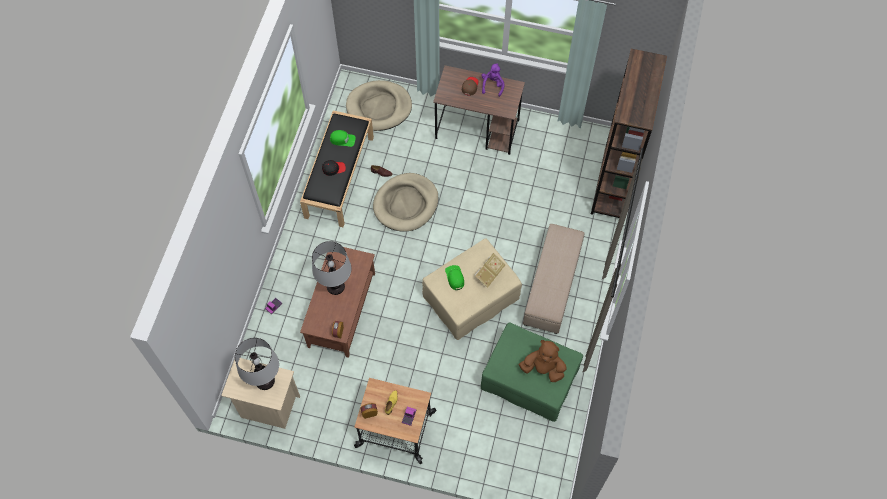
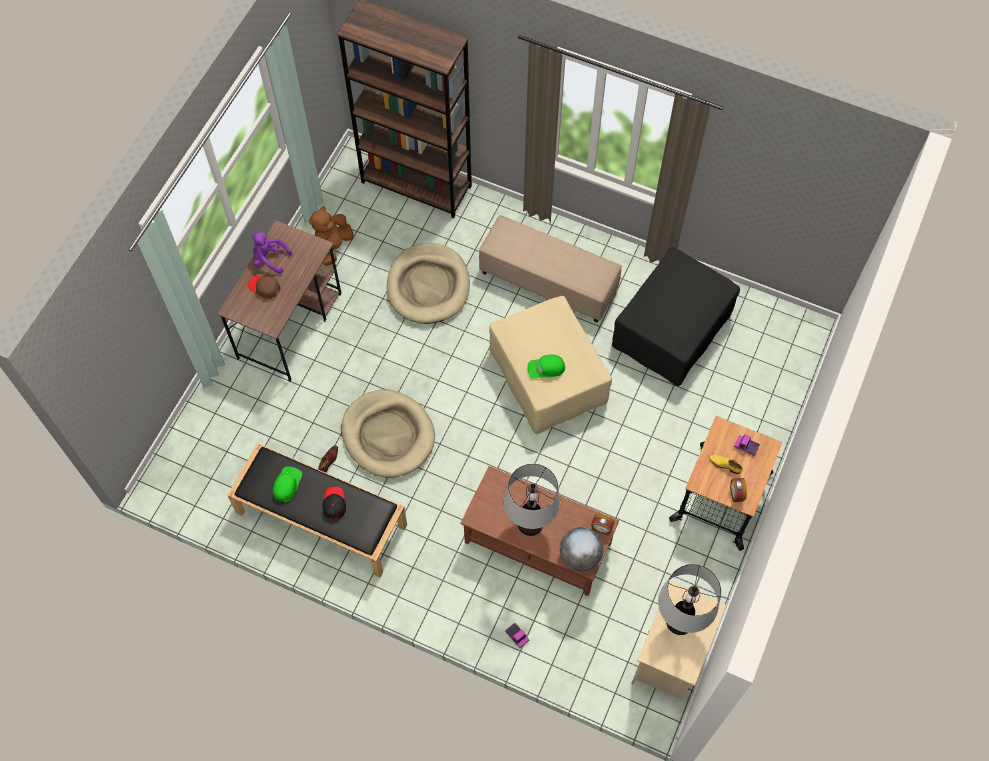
camera: 80 degrees left, 0 degrees up
(316, 321) = (580, 556): none -> globe
(379, 107) = (216, 448): beige dog bed -> beige dog bed (428, 286)
(489, 273) = (546, 327): book -> none
(530, 379) = (671, 329): green ottoman -> black ottoman
(543, 368) = (689, 290): brown plush toy -> brown plush toy (333, 246)

